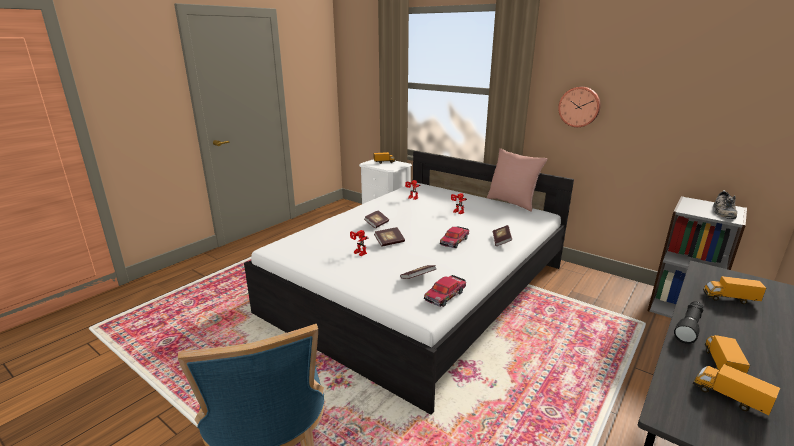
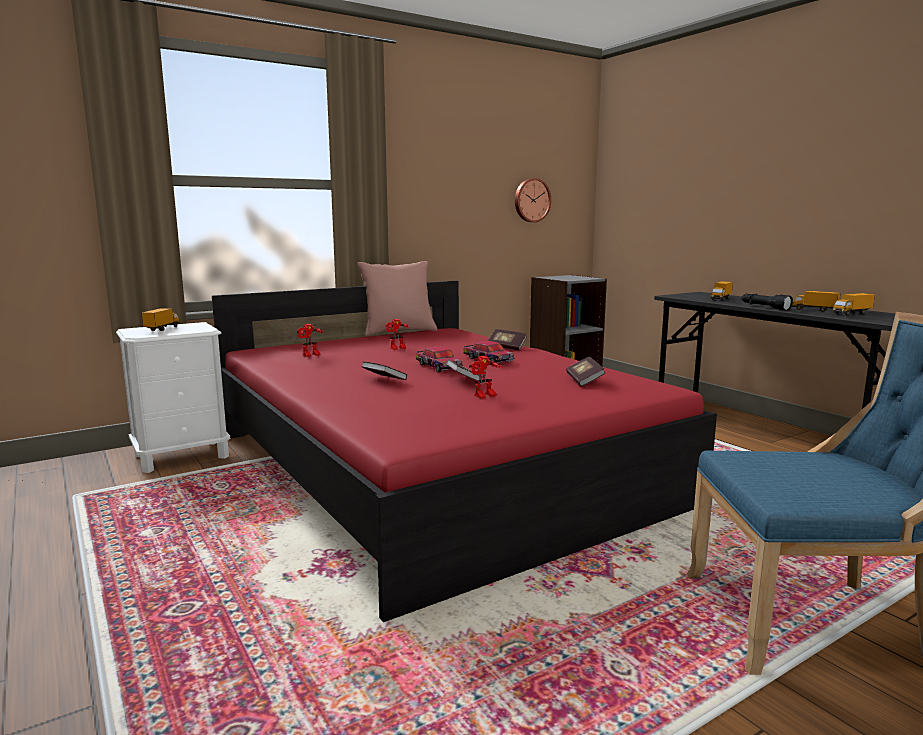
camera: 70 degrees left, 10 degrees down
(419, 288) = (433, 467): white bed -> red bed
(445, 295) = (631, 377): toy car -> toy car (438, 366)
(579, 106) = (431, 197): wall clock -> wall clock (531, 200)
(722, 211) = (575, 277): shoe -> none

